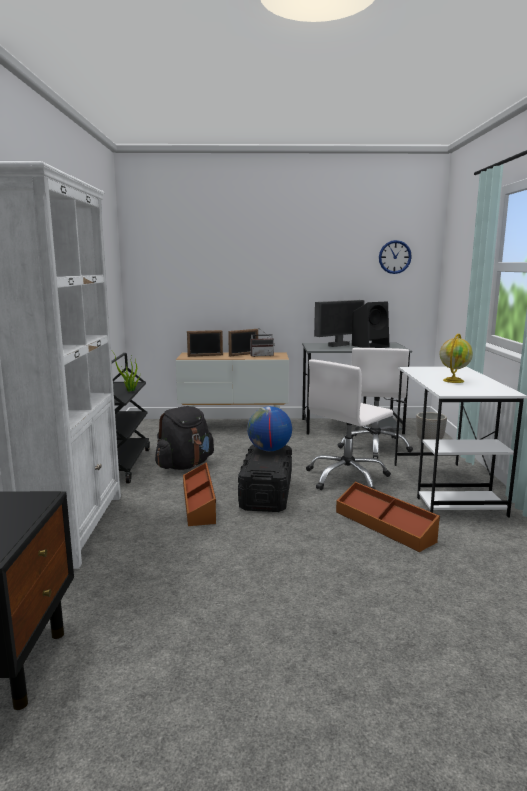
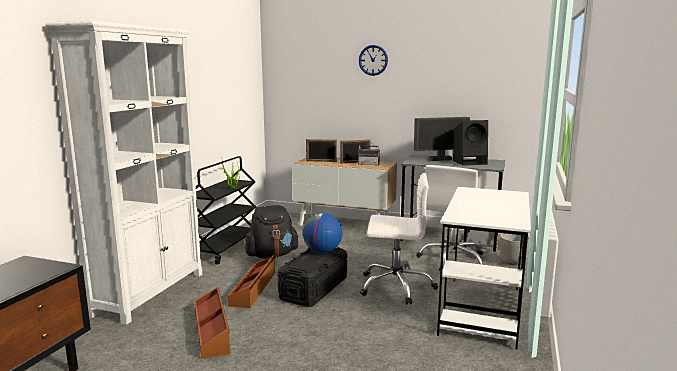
camera: 20 degrees right, 0 degrees up
(347, 478) = (396, 286): white office chair -> white office chair turned 150 degrees counterclockwise
(384, 526) = (386, 335): brown storage box -> brown storage box (212, 330)
(394, 257) = (504, 75): wall clock -> wall clock (373, 60)
(453, 380) = (483, 206): globe -> none

